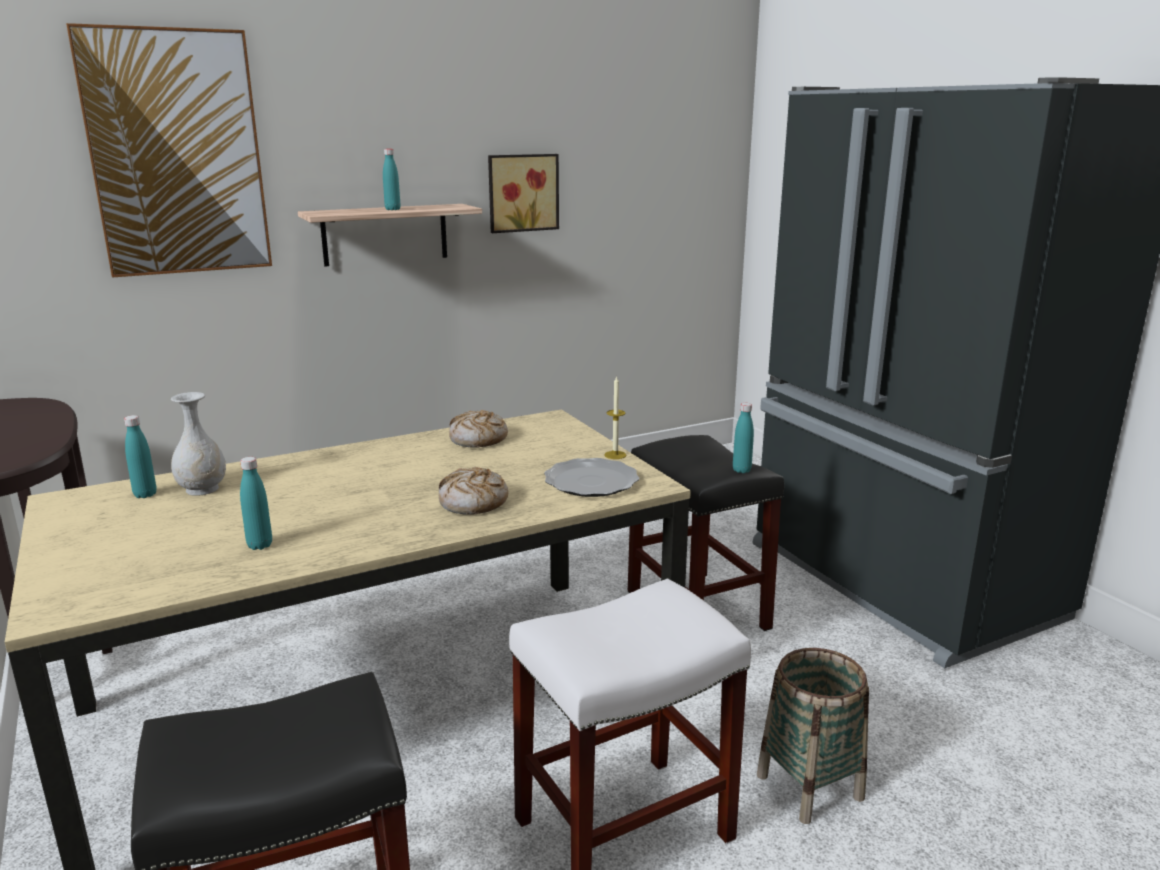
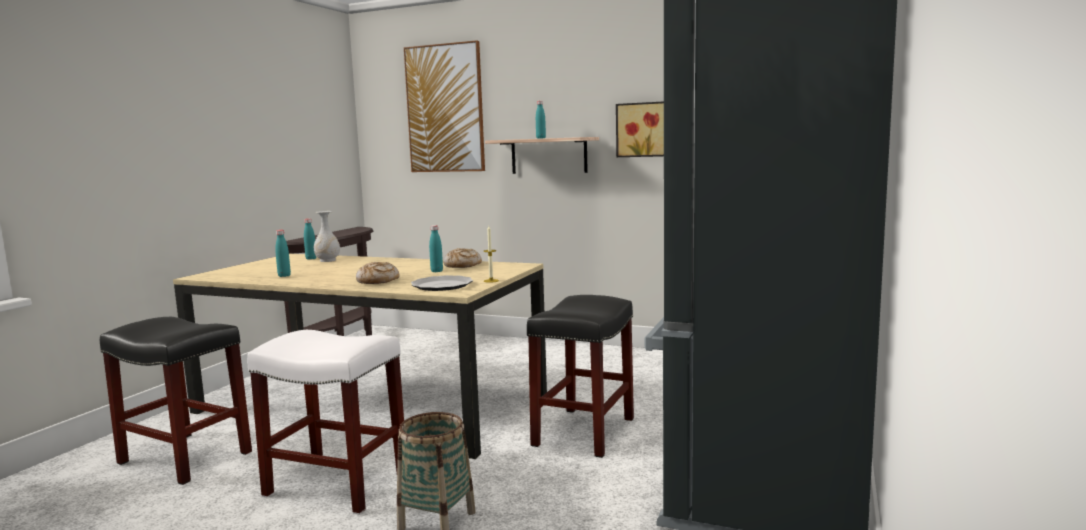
camera: 50 degrees right, 10 degrees down
(741, 470) = (574, 313): turquoise bottle -> turquoise bottle (437, 271)

